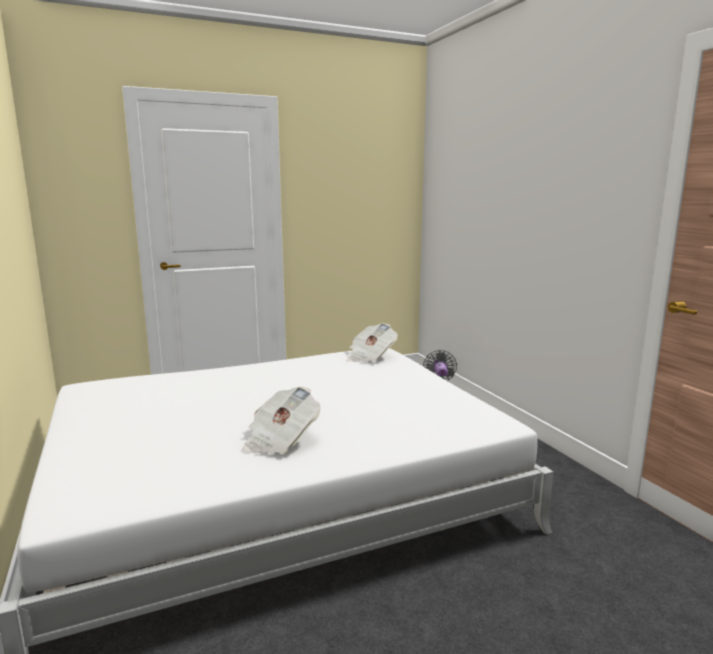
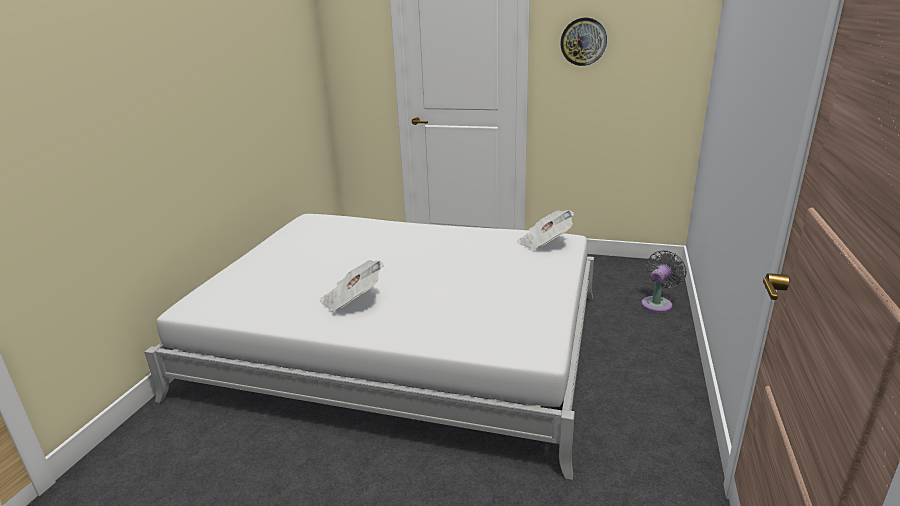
camera: 40 degrees right, 10 degrees up
(328, 184) = (583, 41): none -> wall clock

